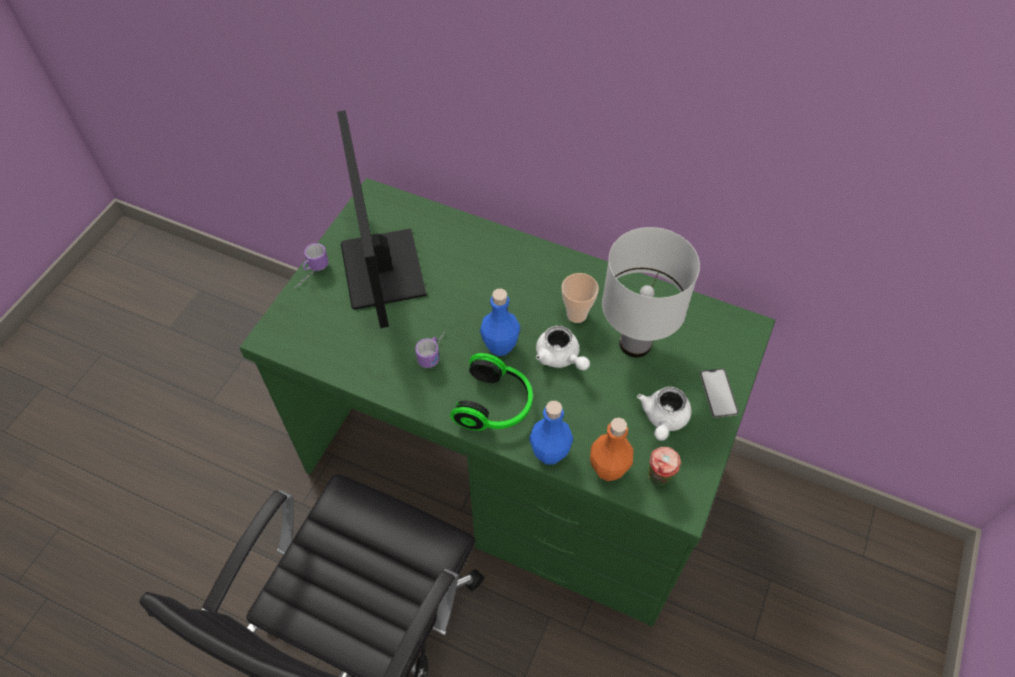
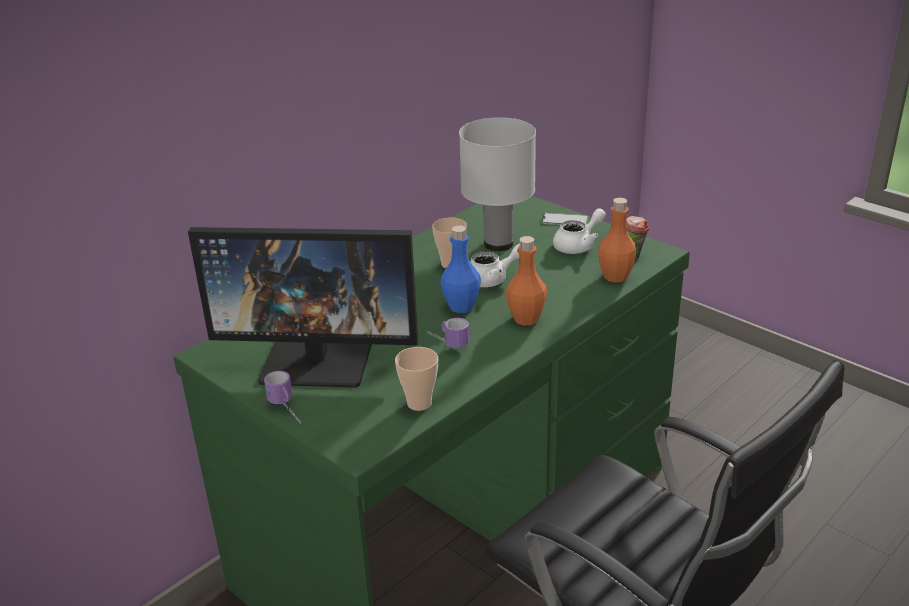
camera: 70 degrees left, 25 degrees down
(339, 358) = (419, 403): none -> cup
(496, 405) = (526, 318): headphones -> orange bottle
(549, 453) = (589, 300): blue bottle -> none
(663, 419) = (578, 245): white teapot -> white teapot turned 75 degrees counterclockwise

